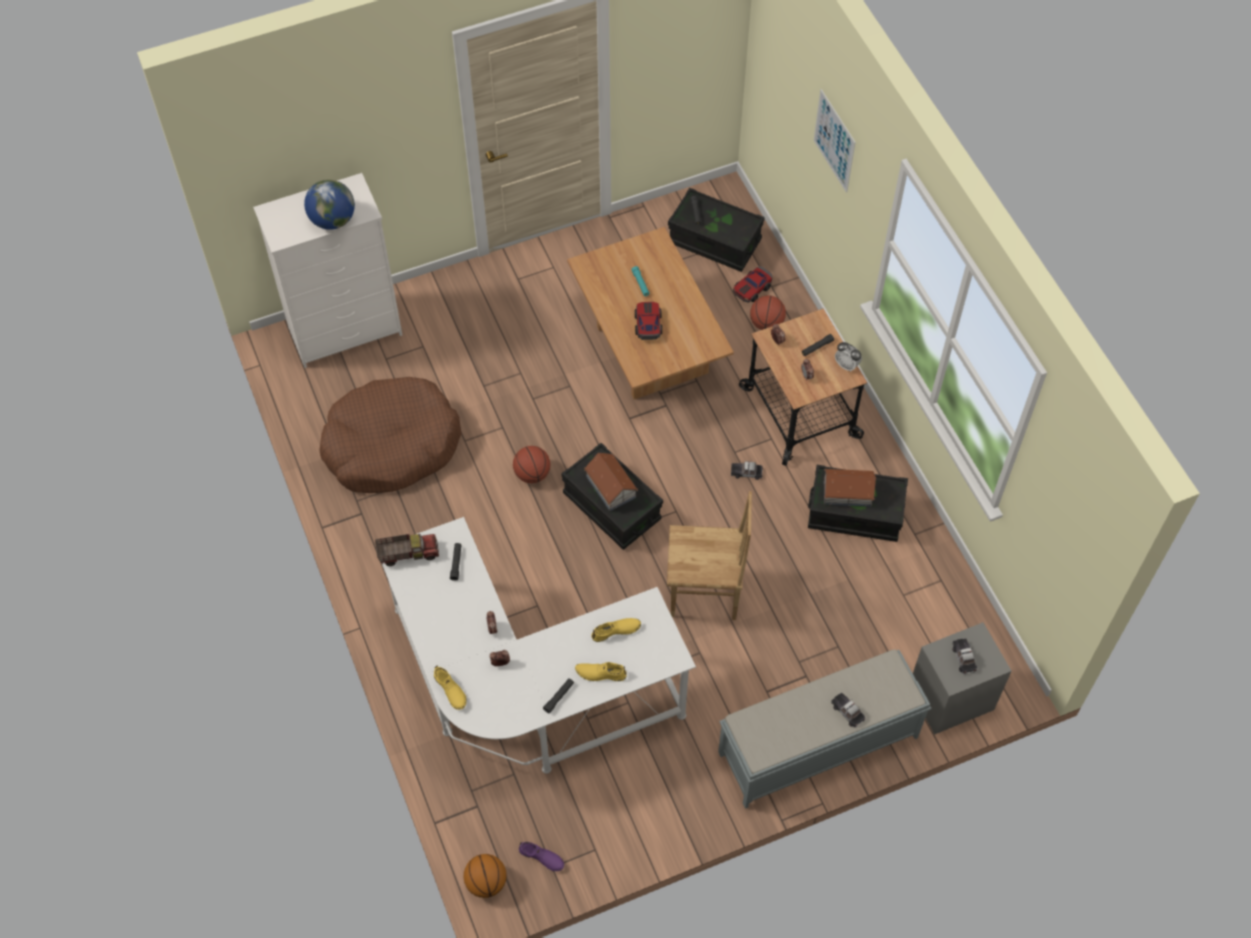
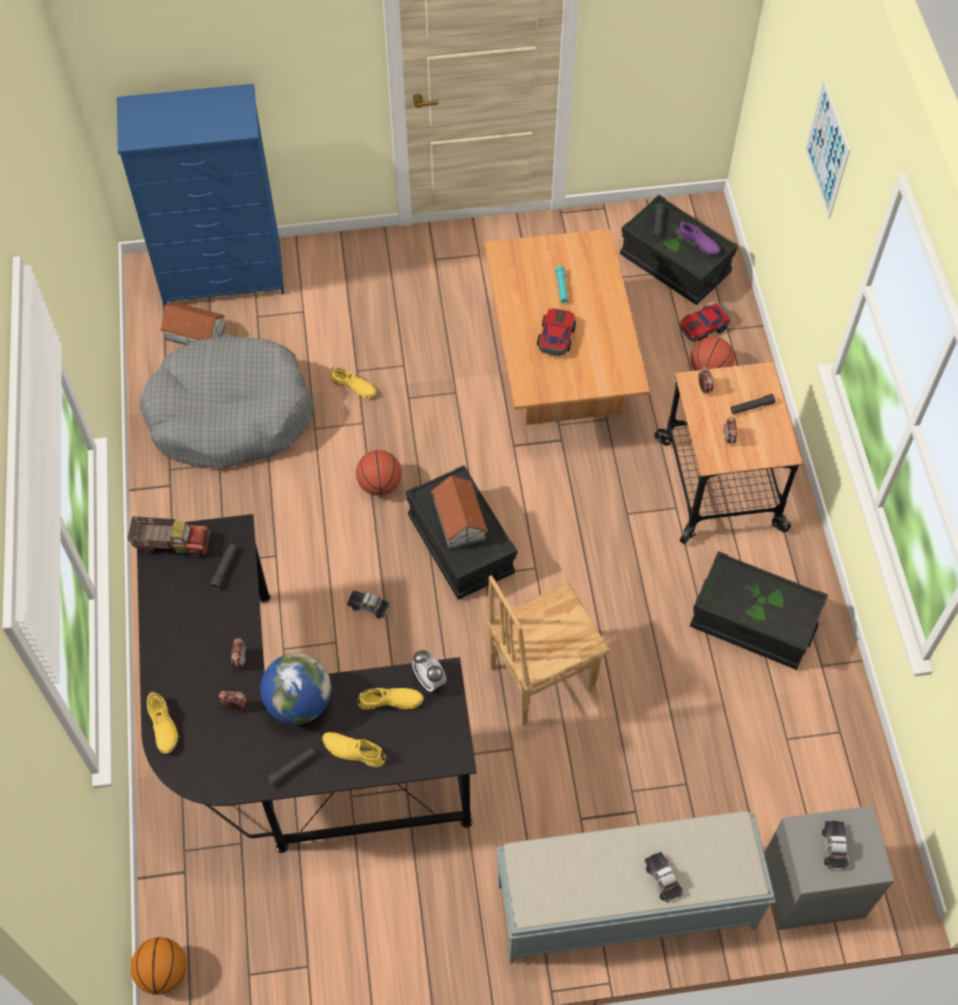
camera: 15 degrees right, 0 degrees up
(333, 220) = (201, 129): globe -> globe (299, 702)
(346, 331) = (224, 276): white dresser -> blue dresser
(391, 445) = (230, 415): brown dog bed -> grey dog bed
(485, 399) = (353, 387): none -> yellow shoe
(524, 692) = (286, 744): white desk -> black desk
(541, 858) = (240, 959): purple shoe -> purple shoe (698, 243)
(705, 594) = (540, 678): brown chair -> brown chair turned 135 degrees clockwise
(746, 472) = (634, 541): toy car -> toy car (369, 605)
(846, 365) = (782, 436): alarm clock -> alarm clock (429, 680)
(848, 492) = (747, 594): toy house -> toy house (196, 333)

